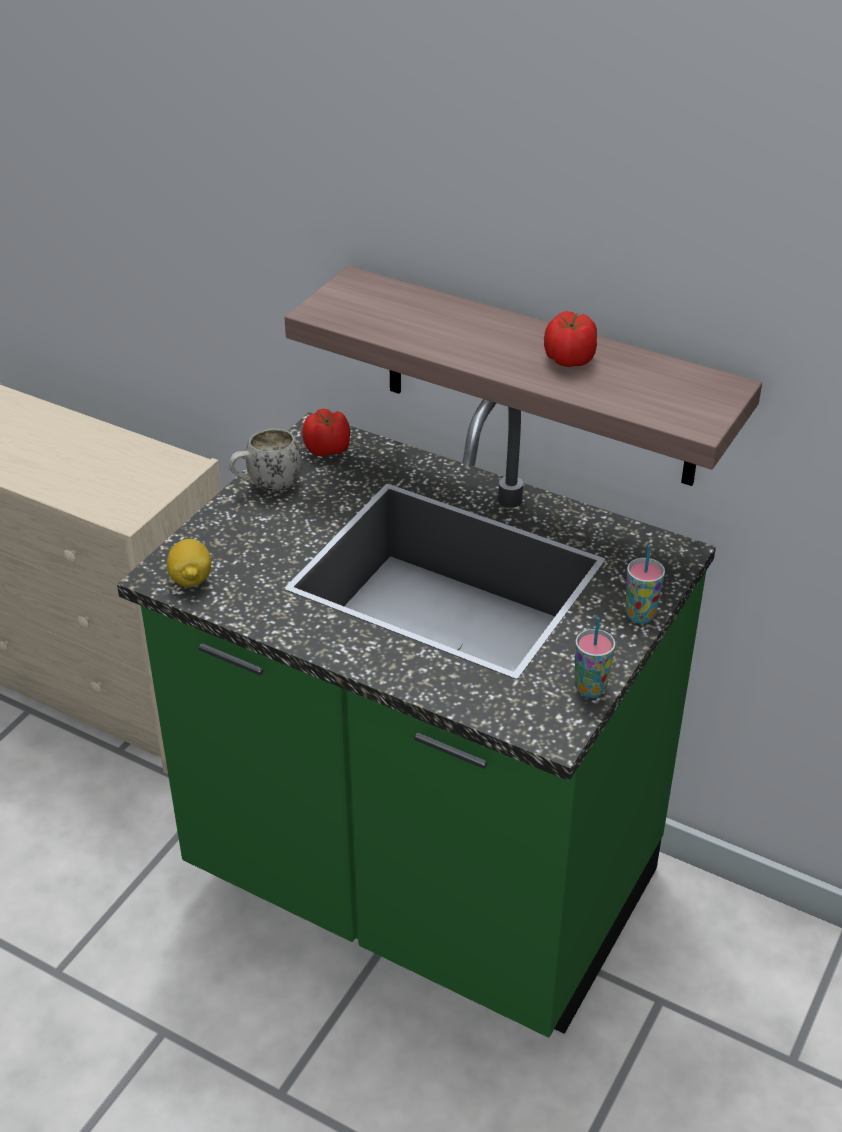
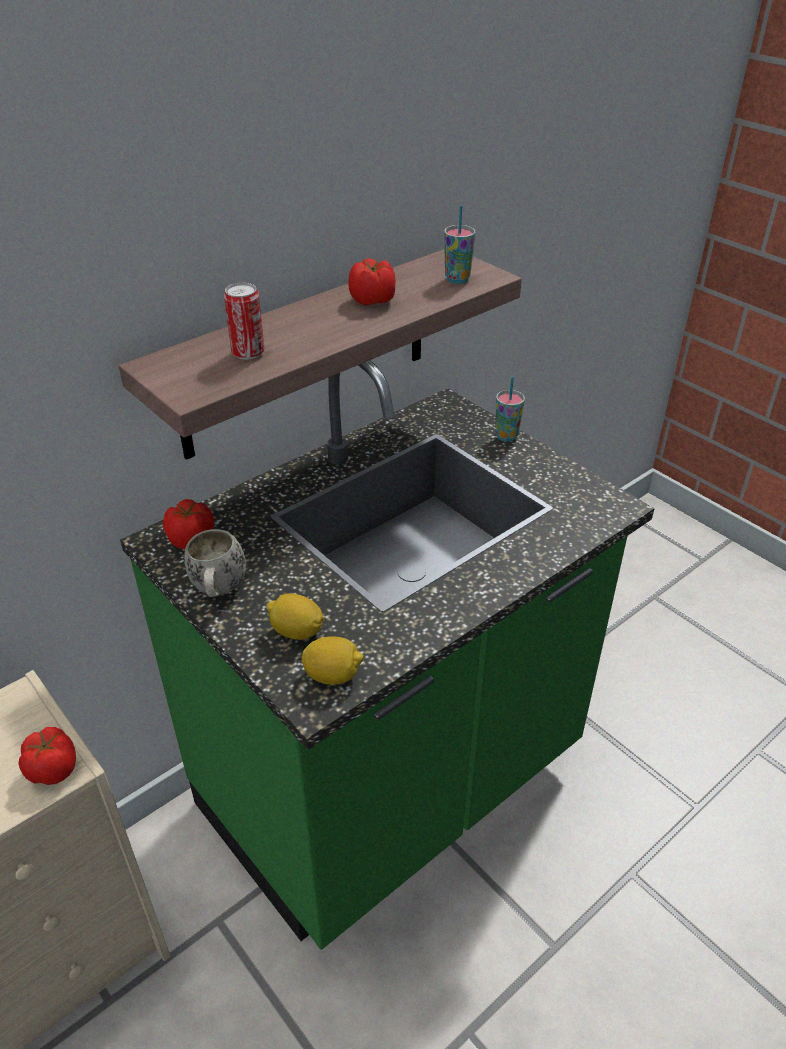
camera: 70 degrees left, 0 degrees up
(123, 509) = (54, 768): none -> tomato
(235, 544) = (296, 631): none -> lemon
(407, 318) = (248, 353): none -> can
(590, 688) = (576, 477): cup -> cup (457, 279)

